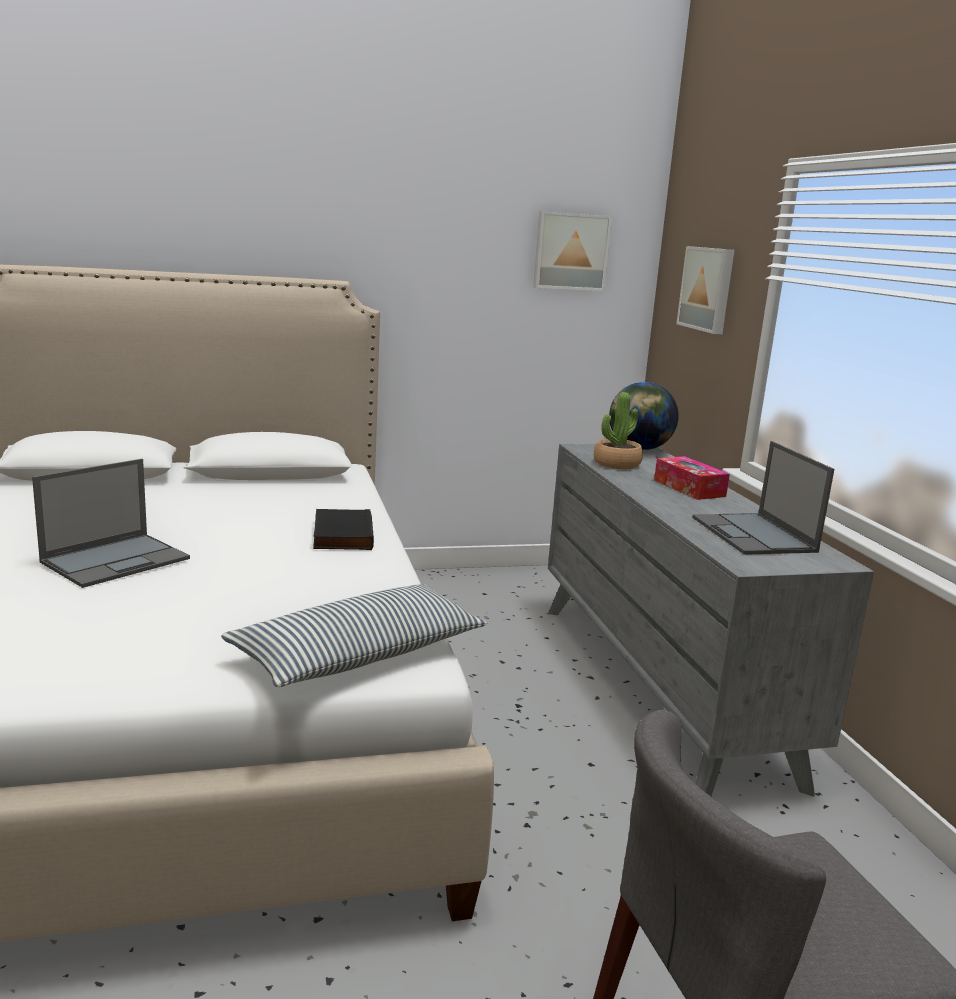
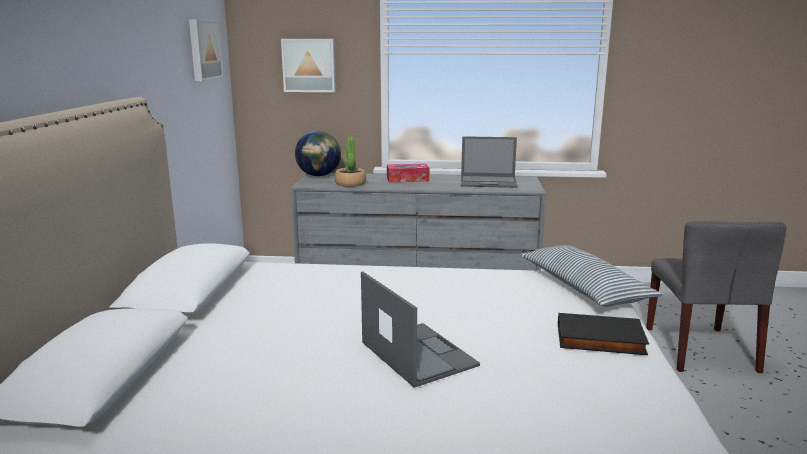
camera: 70 degrees left, 0 degrees up
(341, 534) = (381, 278): black book -> black book (599, 340)

